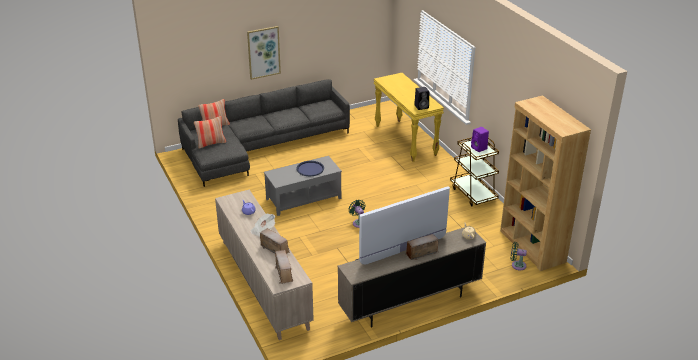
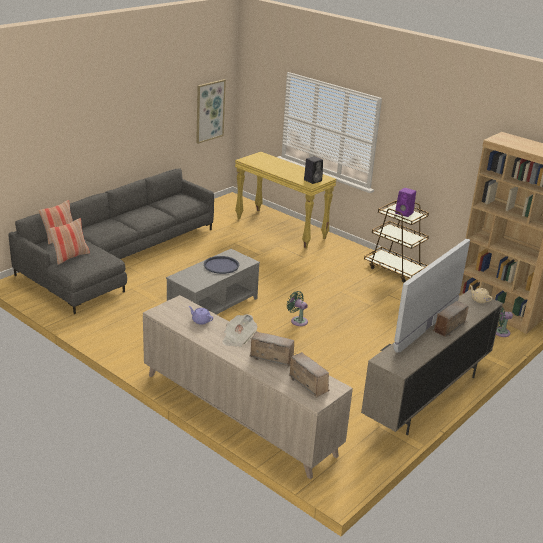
camera: 25 degrees left, 5 degrees down
(263, 52) = (107, 137): picture -> picture (209, 111)

